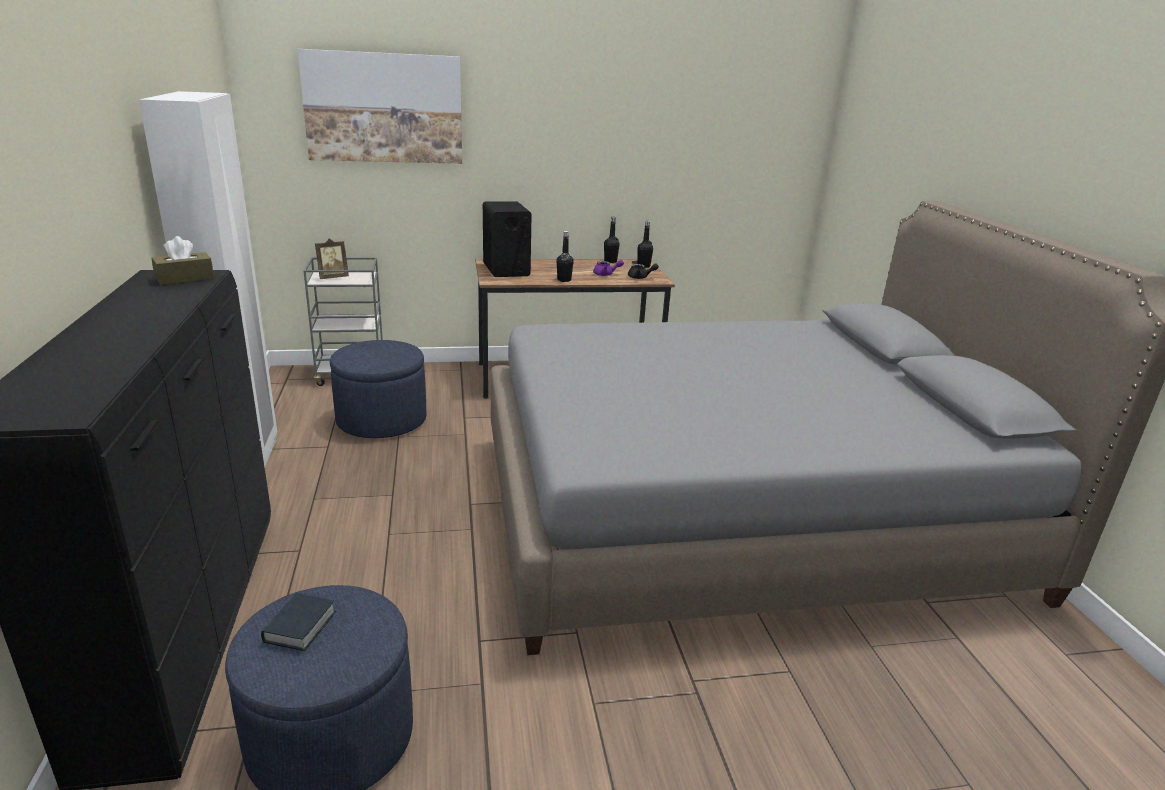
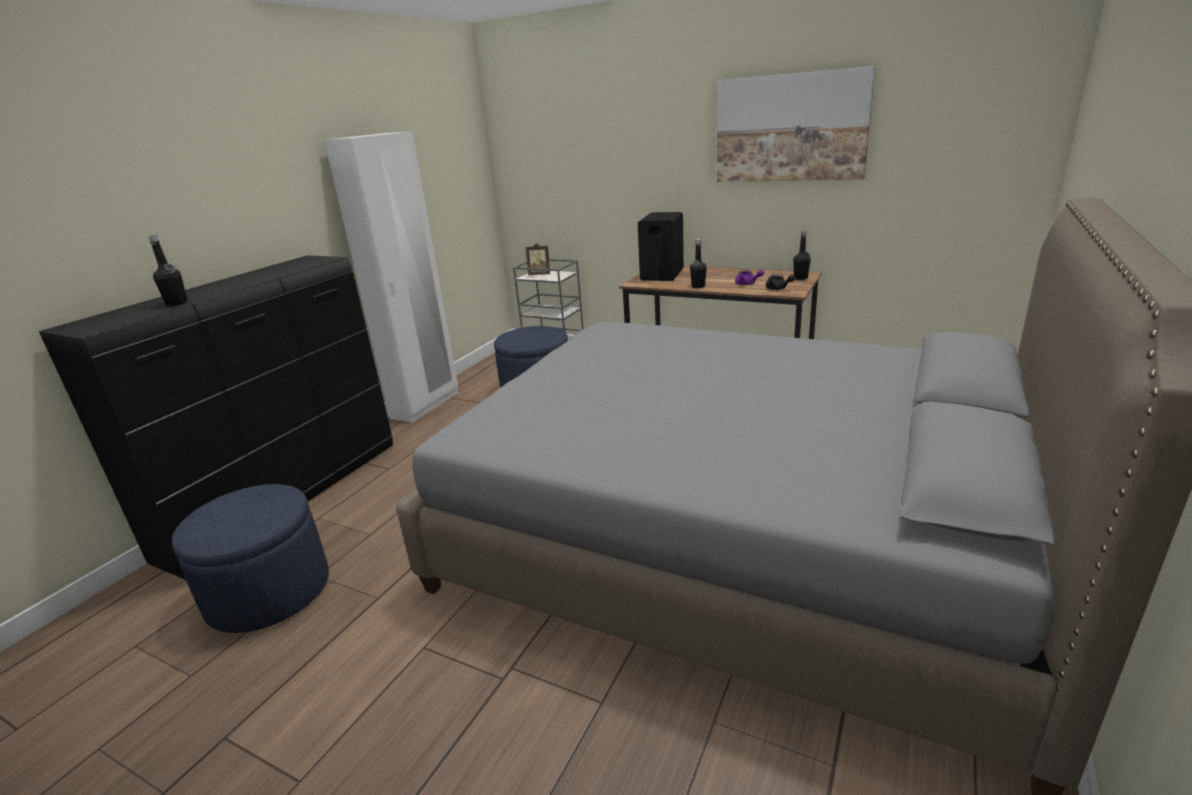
camera: 40 degrees right, 0 degrees up
(185, 278) = (312, 261): brown tissue box -> none
(300, 627) = (238, 505): book -> none
(384, 108) = (582, 134): picture -> picture (790, 128)
(610, 261) = (773, 272): black bottle -> black bottle (177, 303)

